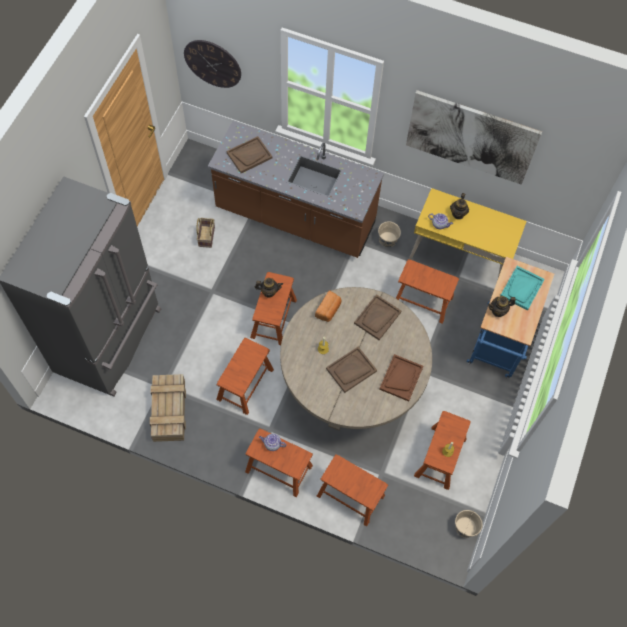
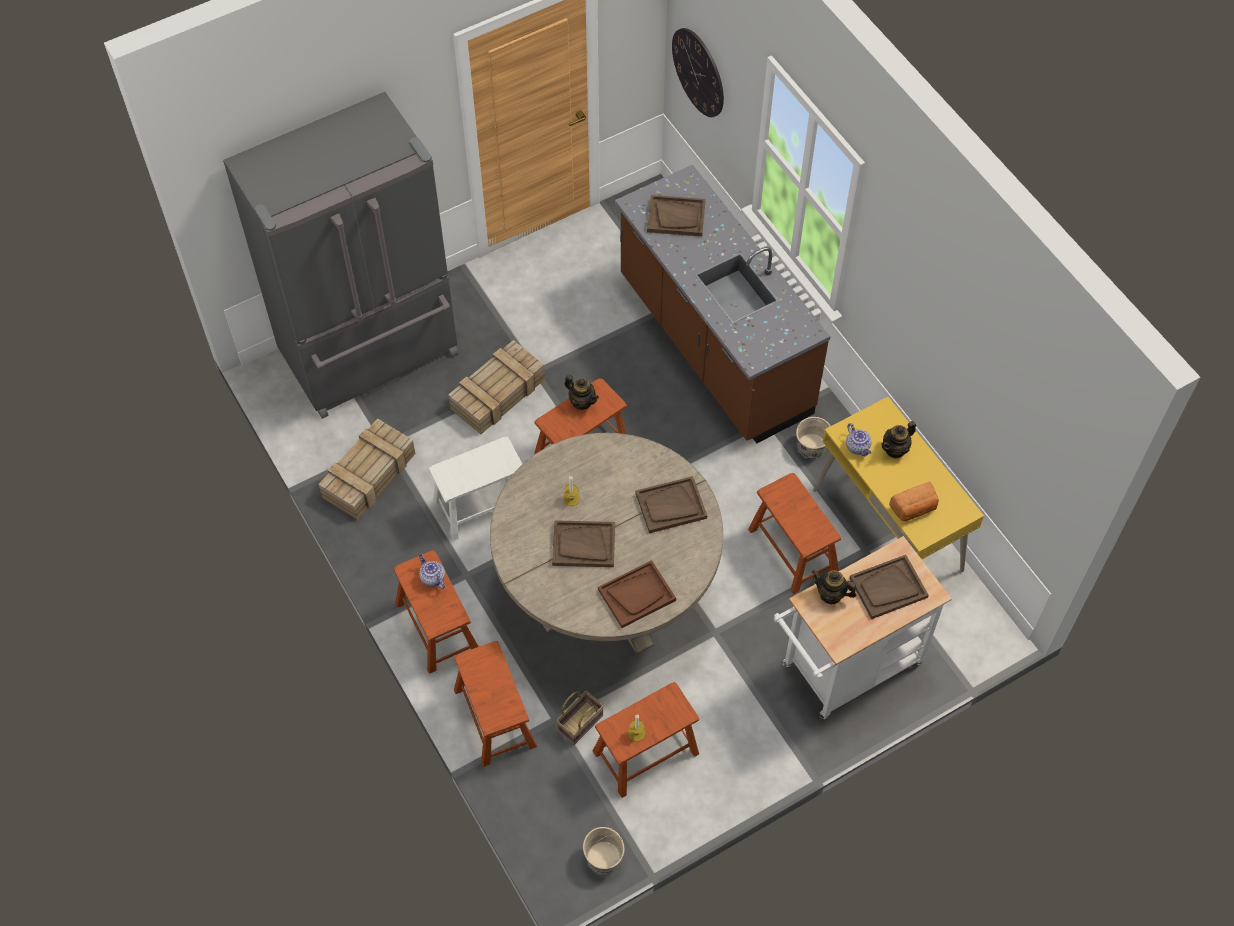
camera: 40 degrees right, 5 degrees down
(202, 316) = (498, 392): none -> crate
(206, 236) = (583, 302): basket -> basket (580, 721)
(245, 384) = (481, 503): brown stool -> white stool
(328, 310) = (618, 458): bread -> bread (914, 508)
(471, 137) = (941, 337): picture -> none
(497, 345) = (844, 669): blue cart -> white cart
(521, 288) = (888, 588): turquoise tray -> brown tray

